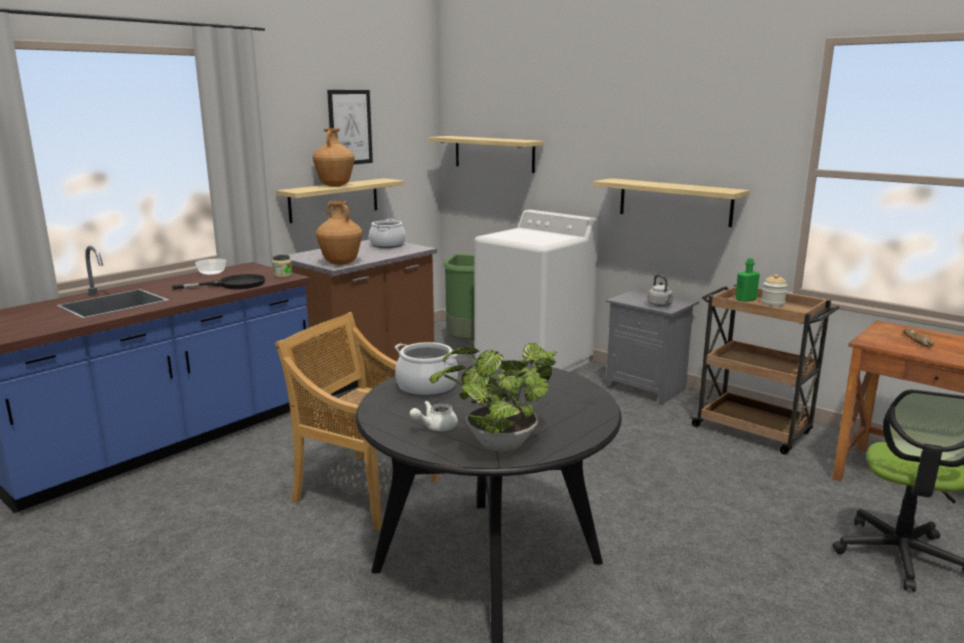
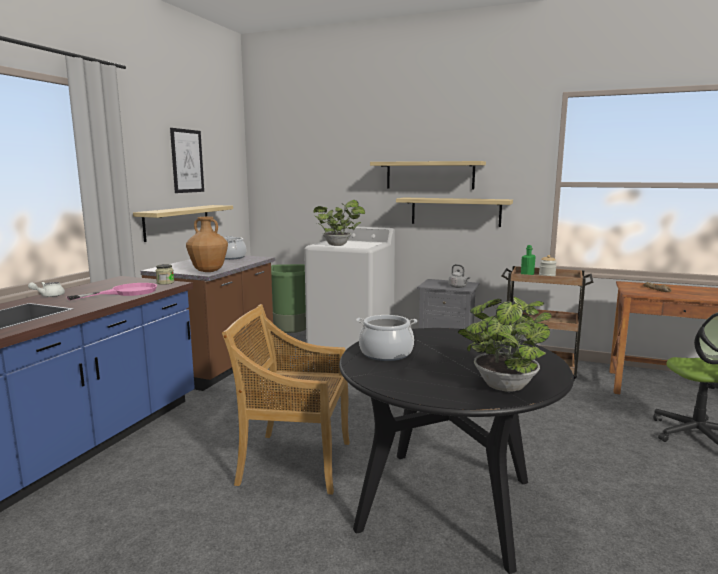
camera: 20 degrees left, 5 degrees down
(212, 273) = (91, 285): bowl -> none
(233, 285) = (126, 292): black frying pan -> pink frying pan
(335, 186) = (182, 209): brown vase -> none
(435, 427) = (435, 381): white teapot -> white teapot (49, 296)
(494, 153) = (299, 184): shelf -> shelf (429, 175)
(516, 237) = (339, 245): none -> potted plant

